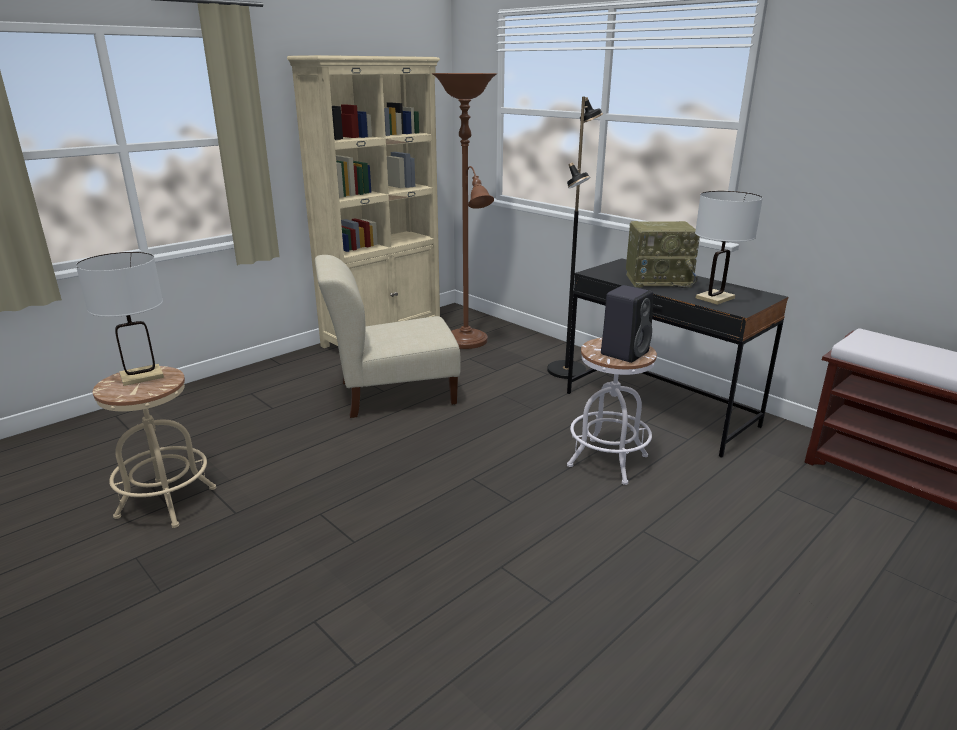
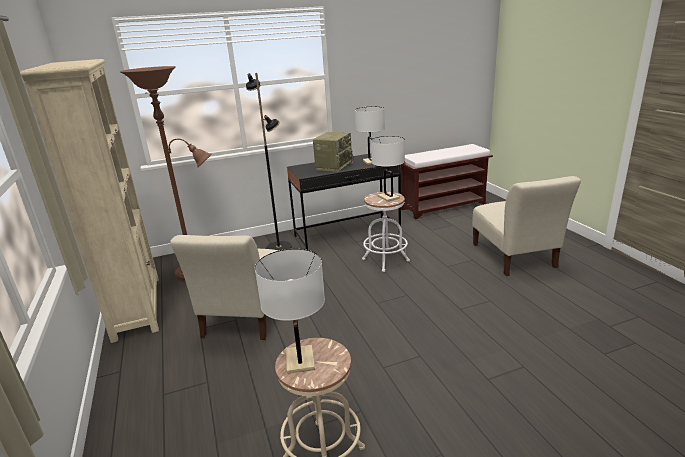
camera: 65 degrees left, 0 degrees up
(625, 352) = (388, 197): black speaker -> white table lamp
(769, 626) = (514, 257): none -> beige chair

